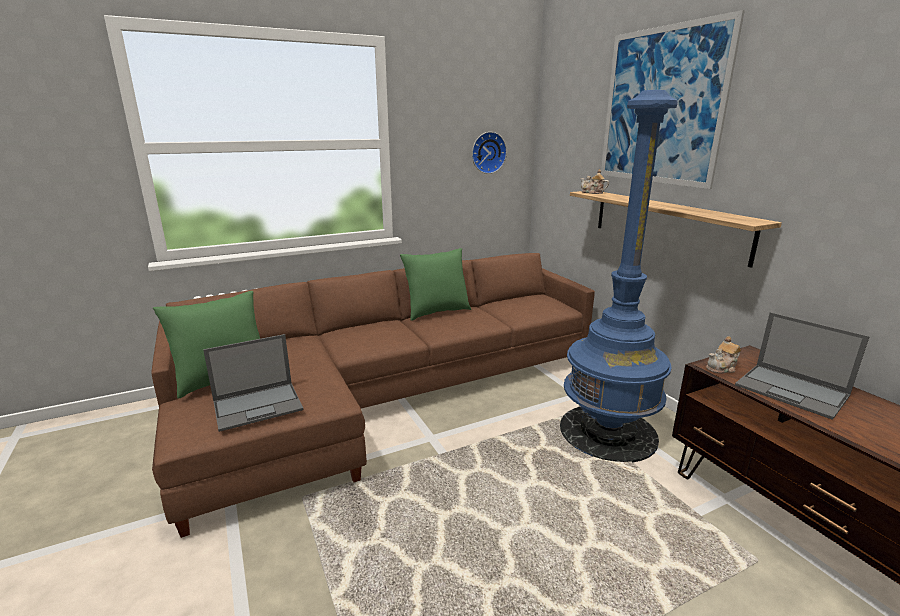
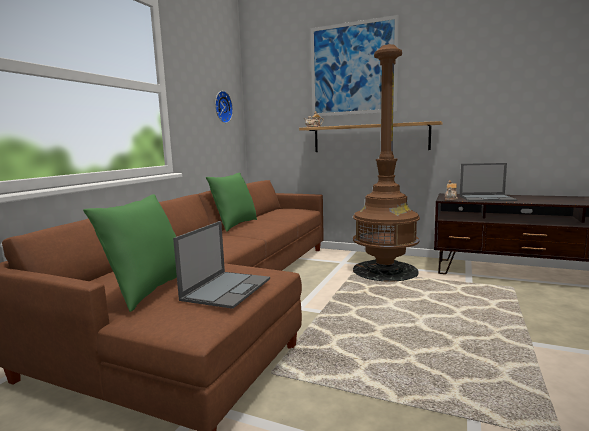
camera: 40 degrees left, 10 degrees down
(608, 432) = (385, 271): blue floor lamp -> brown floor lamp

